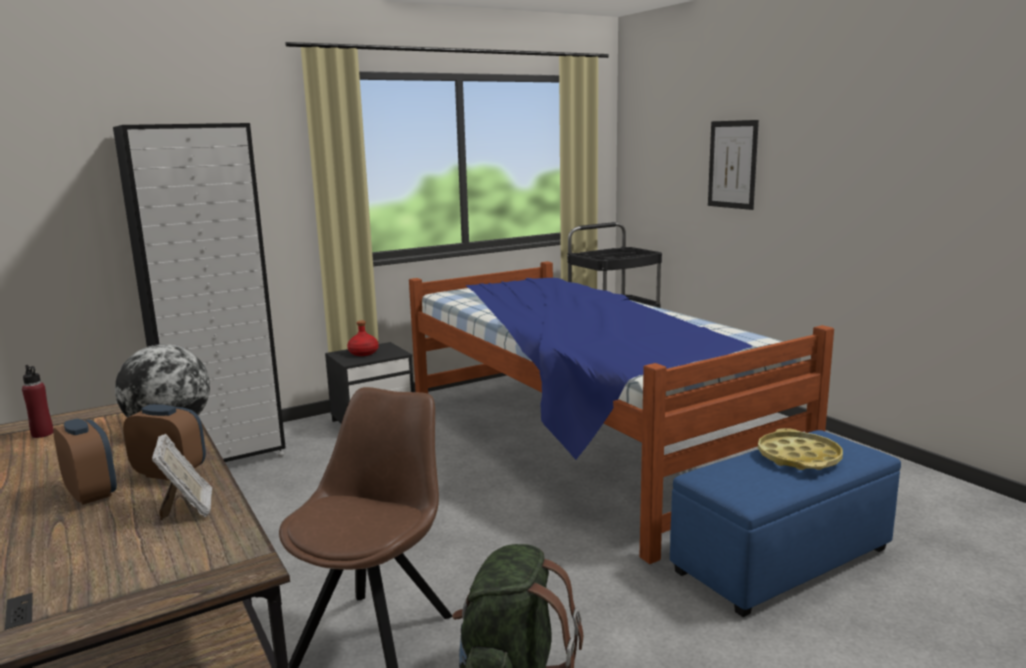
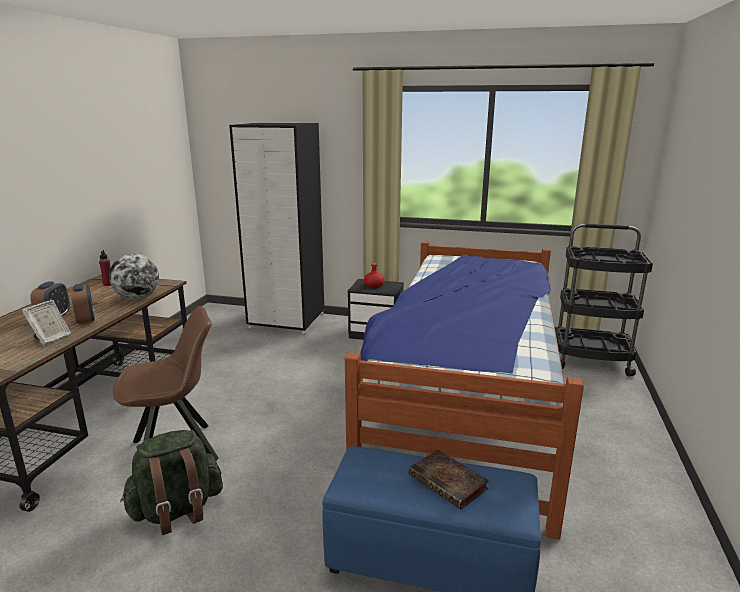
camera: 45 degrees right, 5 degrees up
(732, 164) = (706, 189): picture -> none
(799, 457) = (450, 483): yellow tray -> book

